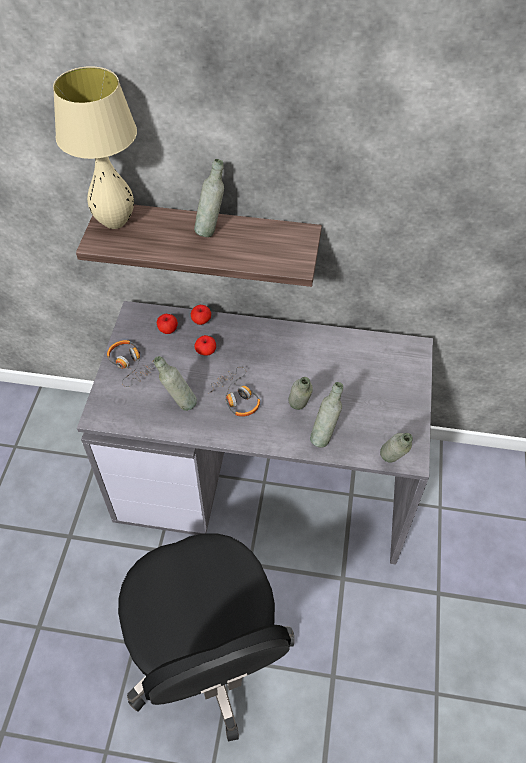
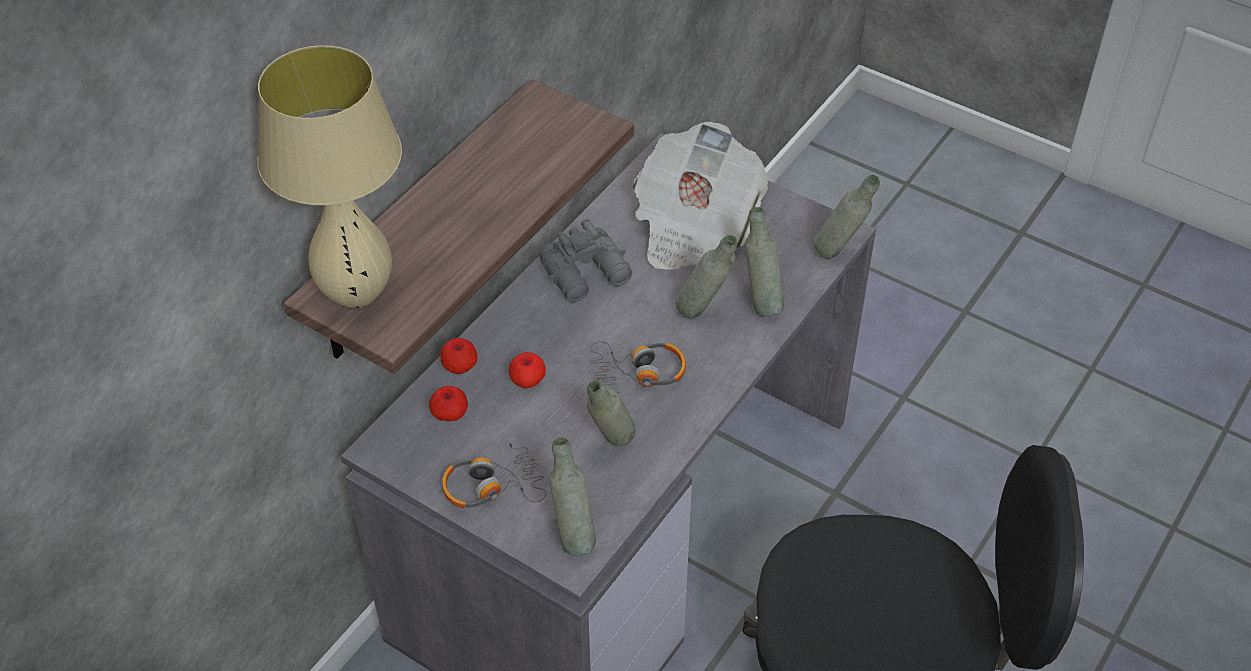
camera: 65 degrees left, 5 degrees down
(211, 229) = (459, 190): grey bottle -> grey bottle (573, 536)
(297, 348) = (588, 274): none -> grey binoculars
(366, 382) = (694, 226): none -> newspaper

